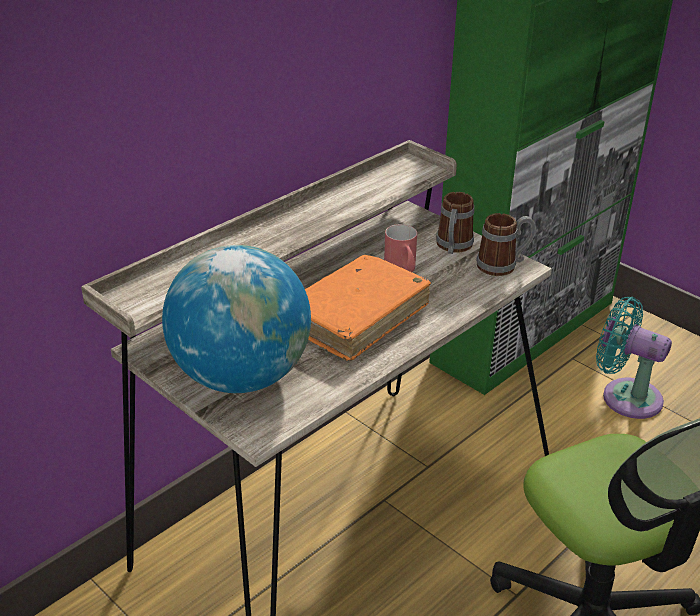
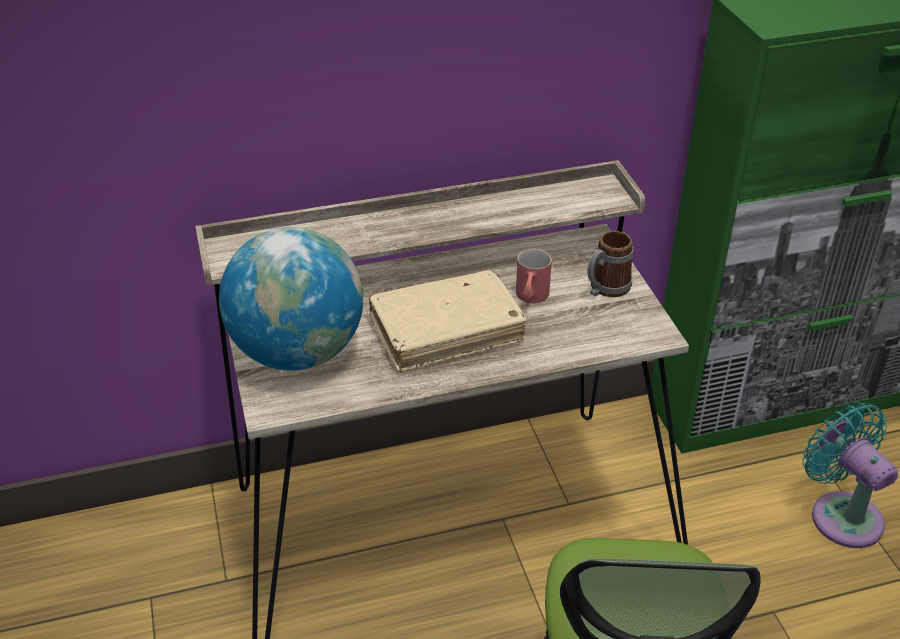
camera: 30 degrees right, 5 degrees up
(356, 317) = (446, 330): orange book -> beige book
(503, 265) = (639, 325): mug -> none

